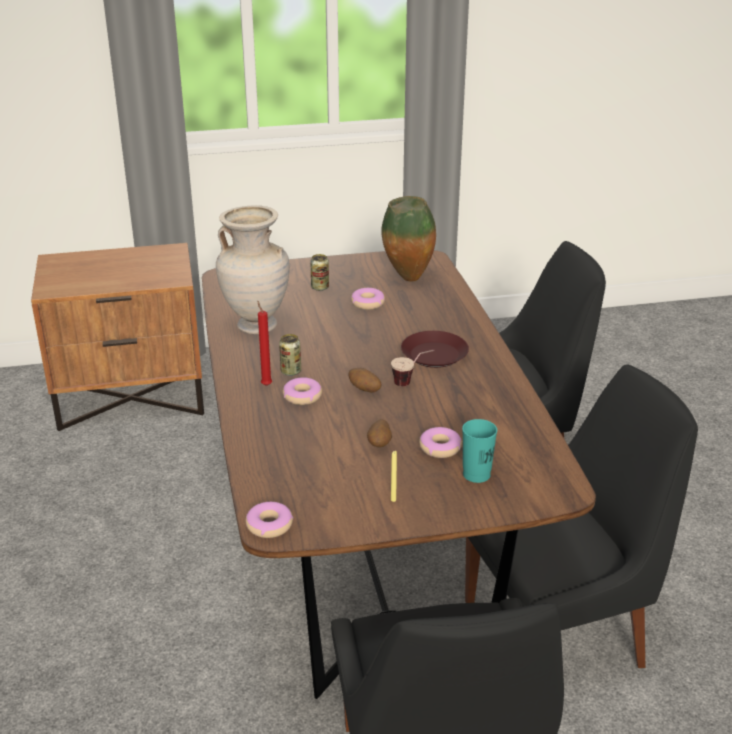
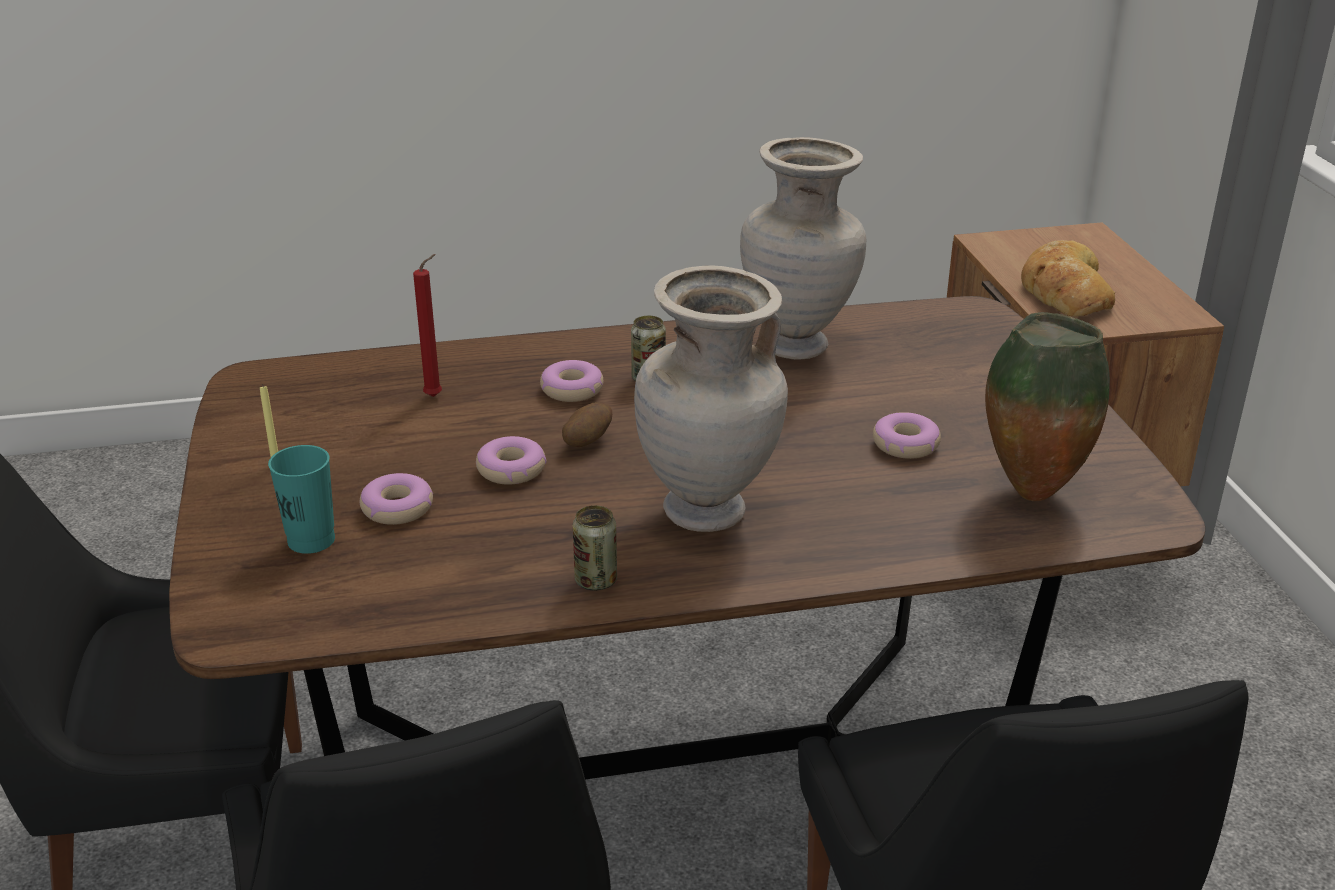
camera: 90 degrees right, 0 degrees up
(130, 275) = (1064, 290): none -> bread
(266, 384) = (610, 361): red candle -> red candle (436, 396)
(269, 525) = (260, 376): donut -> donut (511, 470)
(320, 287) = (958, 397): can -> can (596, 581)
(379, 444) = (422, 454): potato -> none
(411, 383) = (607, 486): cup -> none
(435, 355) = (708, 513): brown plate -> beige vase

